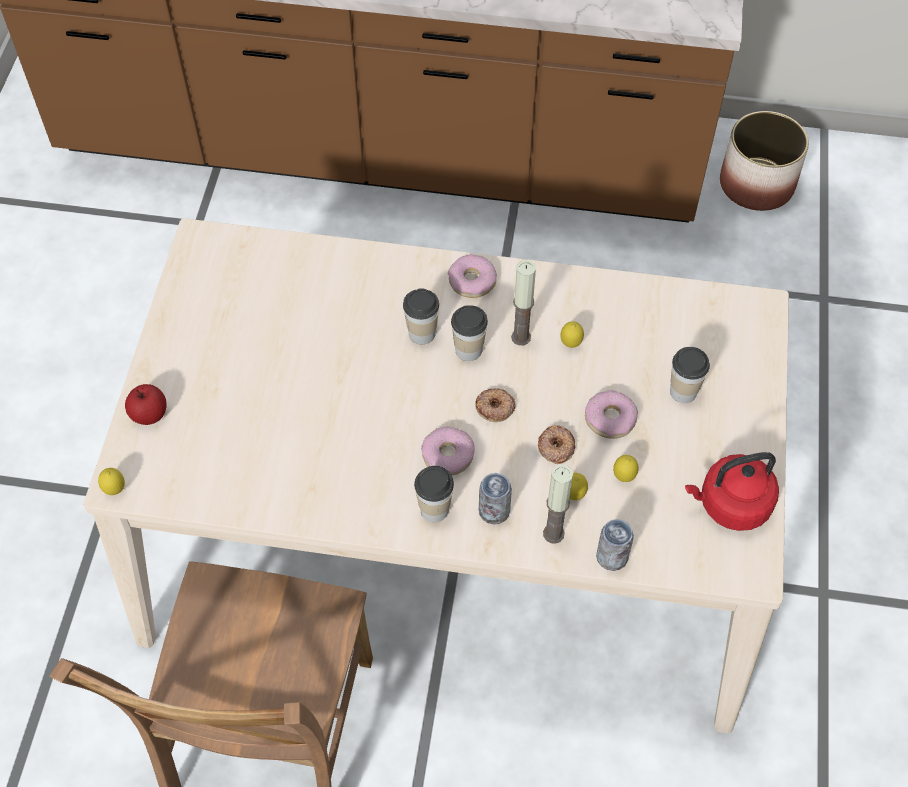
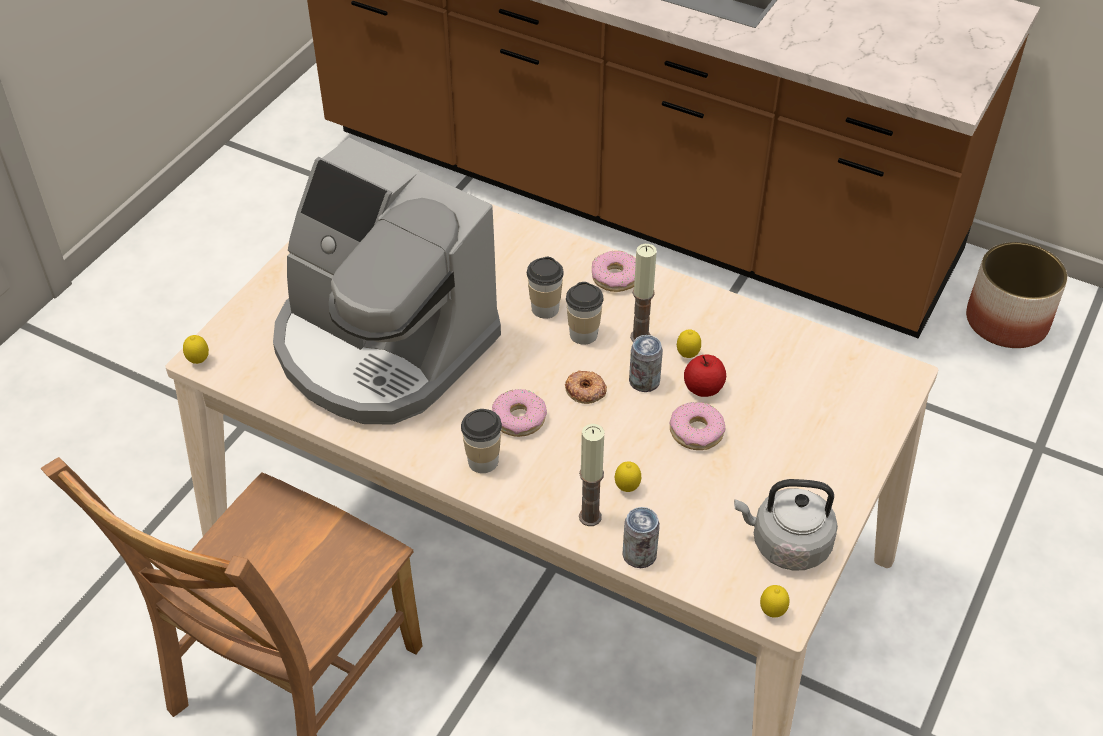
camera: 20 degrees right, 10 degrees down
(149, 414) = (260, 308): apple -> apple (703, 388)
(286, 420) = (381, 347): none -> coffee machine
(494, 511) = (540, 480): can -> can (644, 382)
(556, 447) = (629, 441): donut -> none
(624, 477) = (686, 487): lemon -> lemon (772, 612)
(683, 391) = (784, 428): cup -> none
(730, 505) = (786, 544): red kettle -> grey kettle

